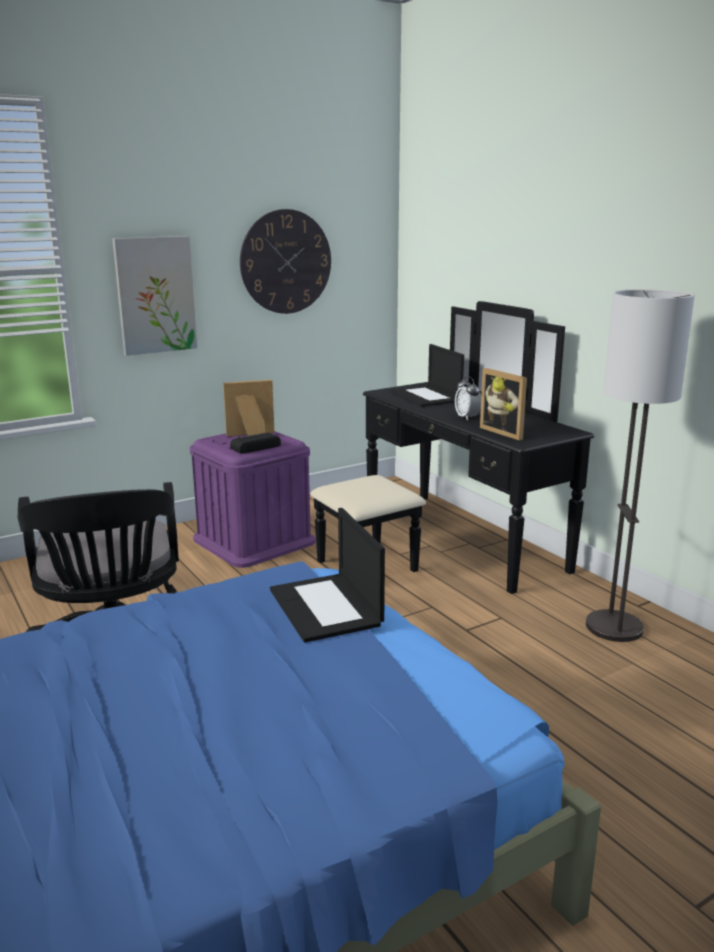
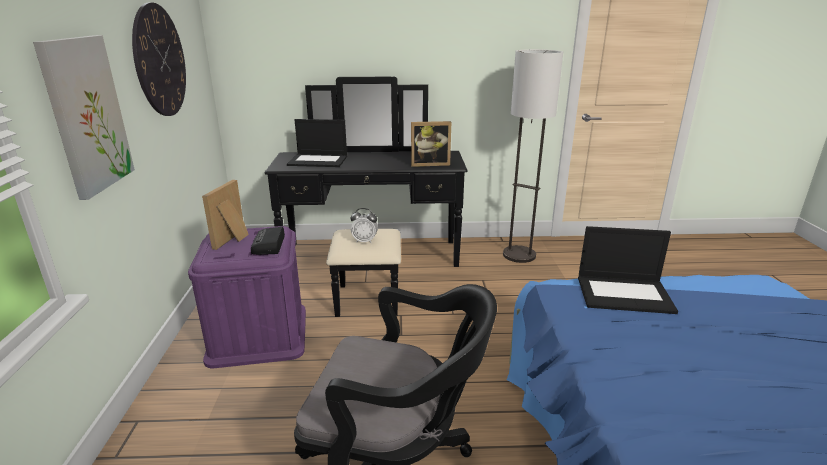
camera: 60 degrees left, 5 degrees up
(467, 417) = (385, 163): alarm clock -> alarm clock (365, 241)

